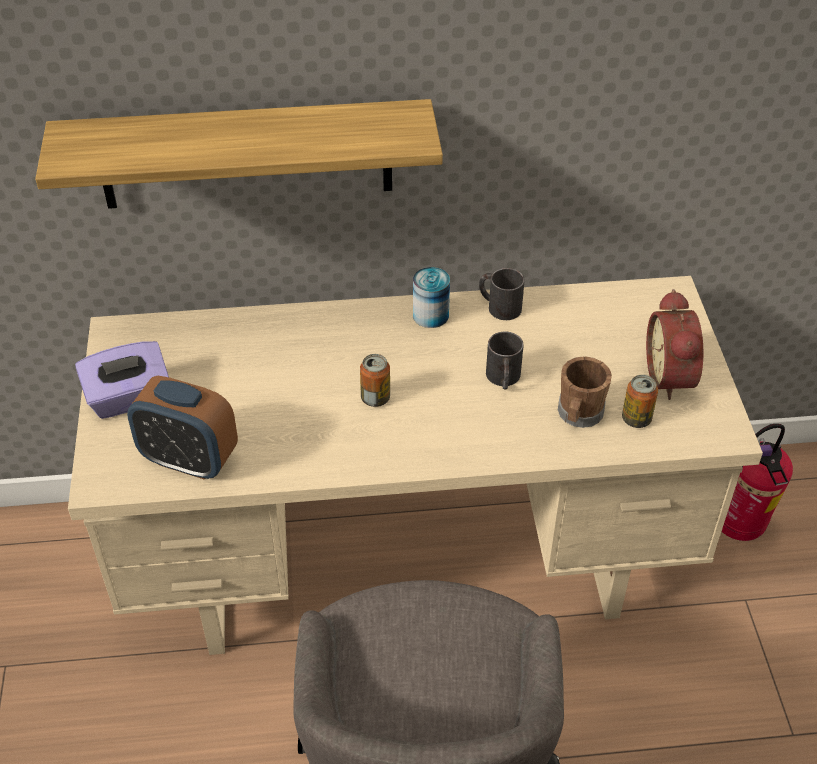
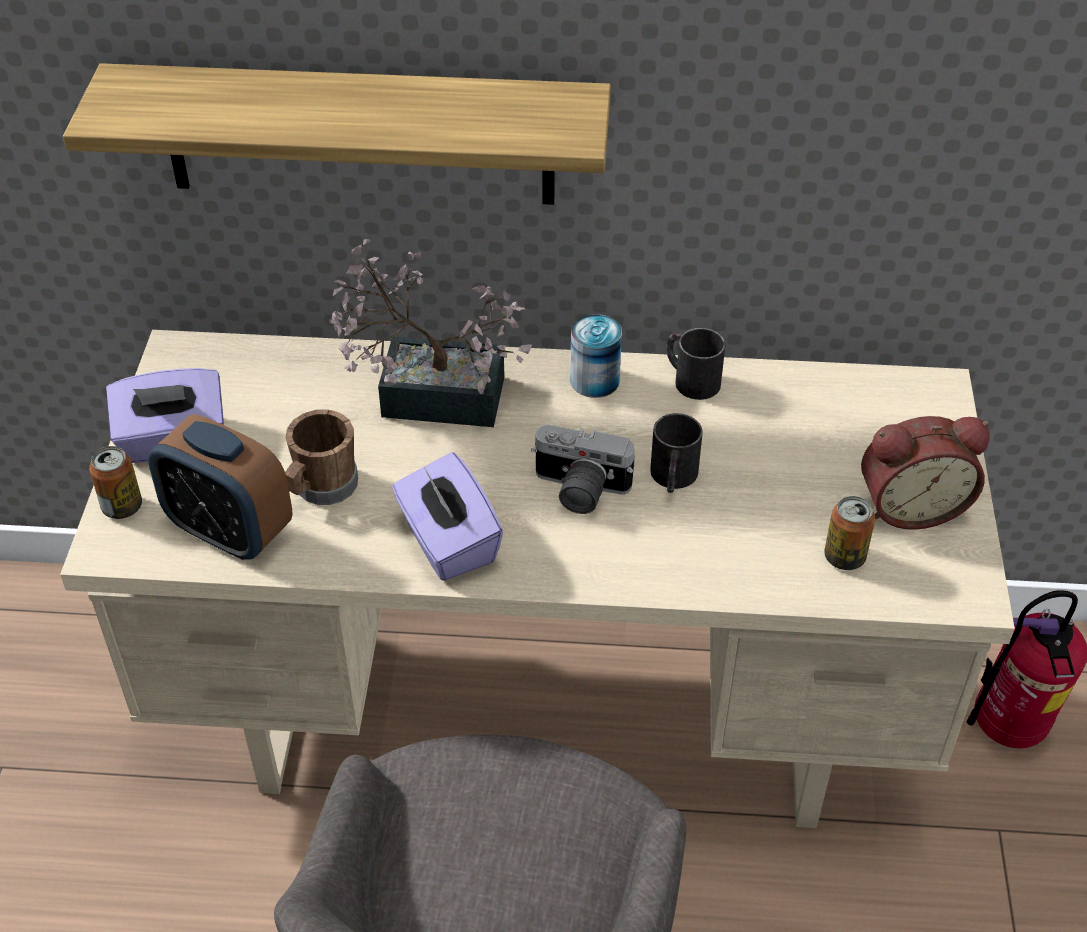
camera: 10 degrees right, 0 degrees up
(311, 340) = (428, 394): none -> potted plant
(353, 446) = (448, 542): none -> purple tissue box
(375, 398) = (493, 482): can -> can (122, 507)
(438, 396) = (578, 491): none -> camera
(578, 415) = (765, 541): brown mug -> brown mug (322, 488)
(673, 376) = (910, 505): alarm clock -> alarm clock turned 105 degrees counterclockwise

